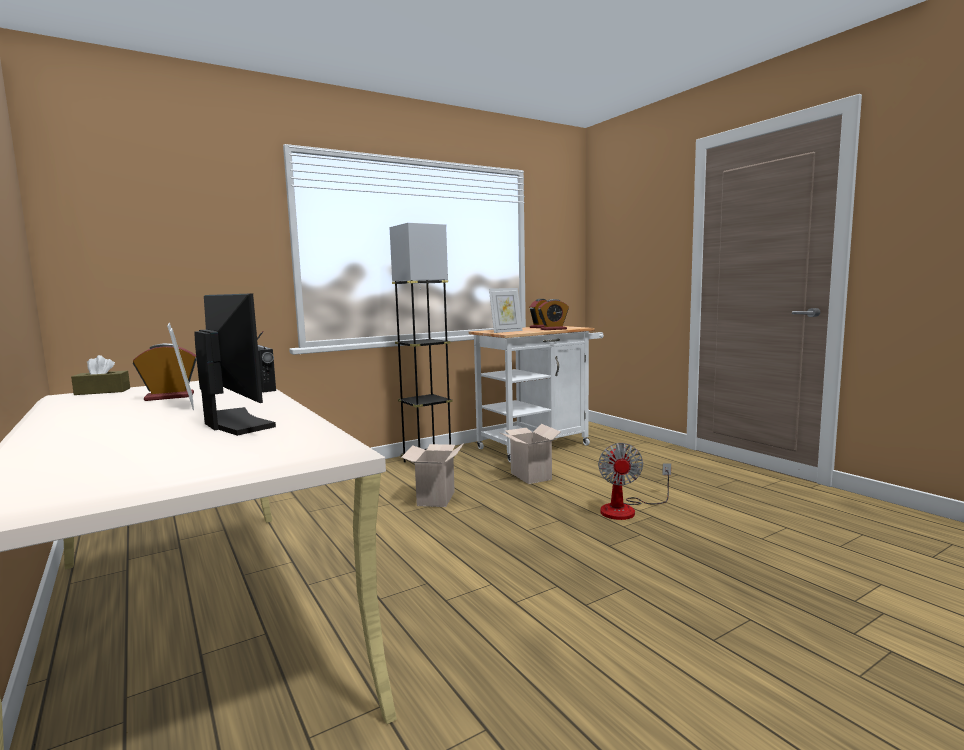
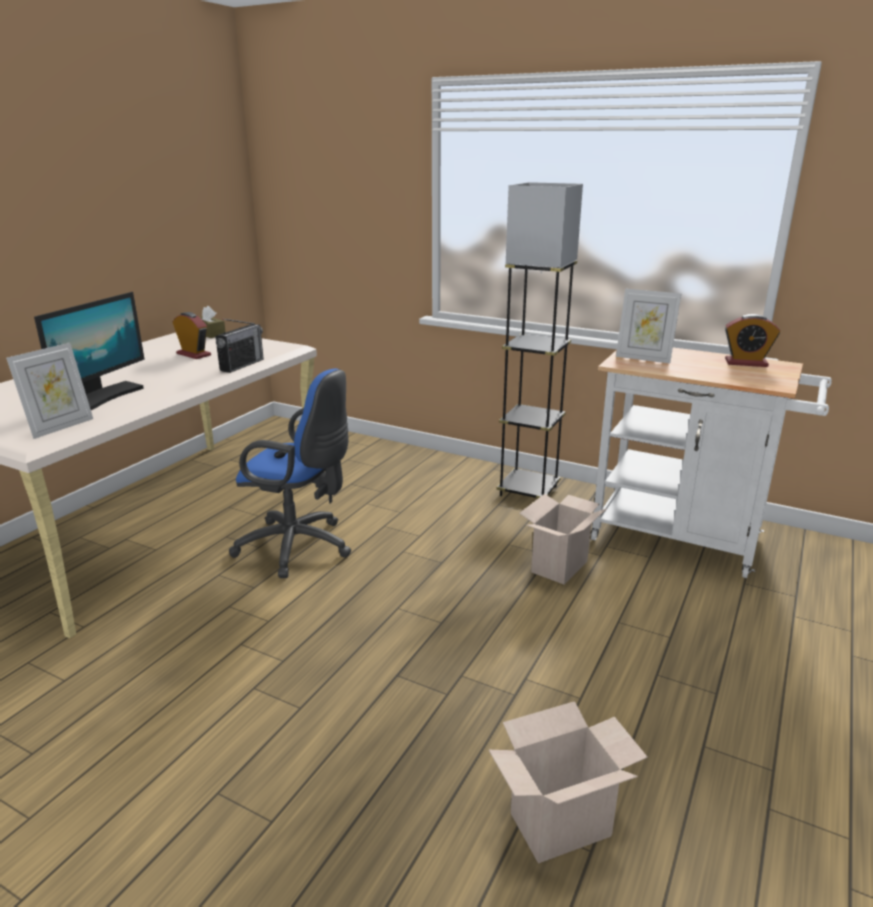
camera: 60 degrees right, 15 degrees up
(185, 405) = (164, 367): picture frame -> picture frame (60, 427)
(387, 551) = (300, 547): none -> blue office chair
(435, 498) = (434, 529): cardboard box -> cardboard box (561, 822)
(553, 329) = (718, 375): alarm clock -> none
(626, 509) = (518, 667): fan -> none

